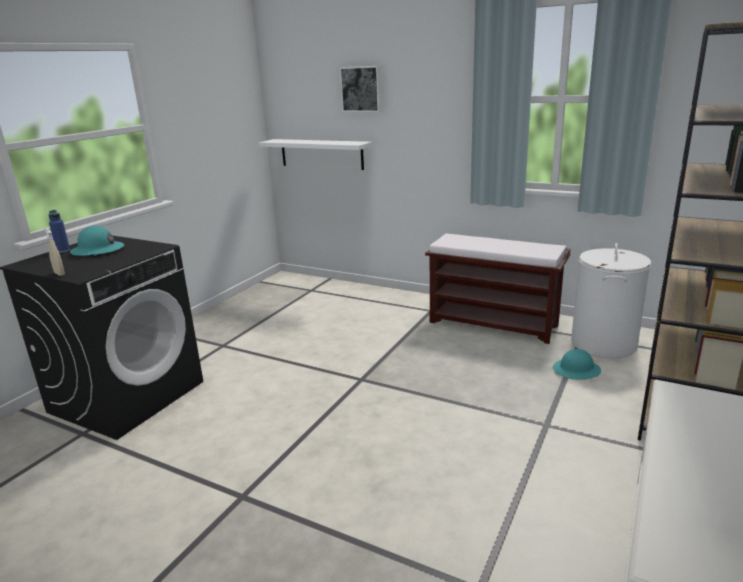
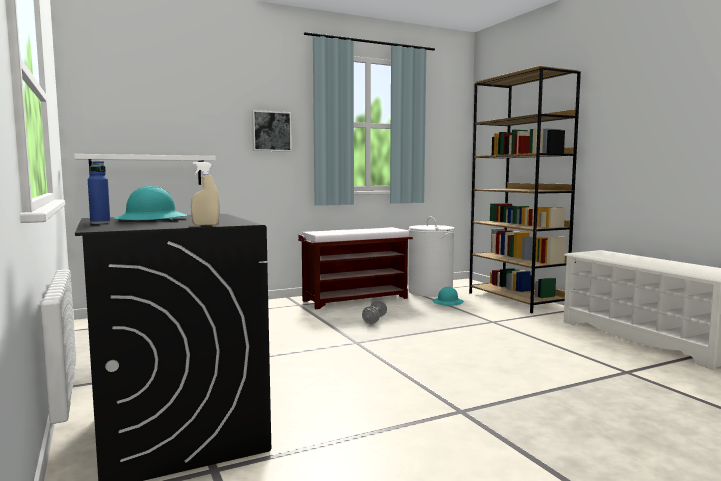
camera: 55 degrees left, 15 degrees down
(361, 89) = (199, 106): picture -> picture (271, 131)
(439, 359) = (374, 320): none -> grey dumbbell

